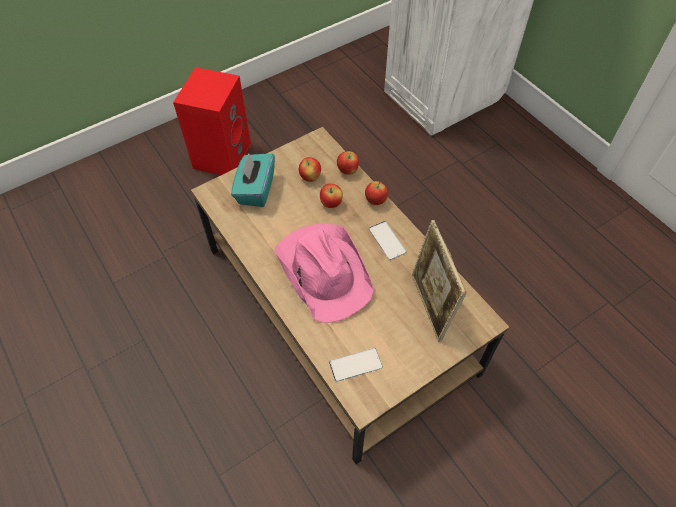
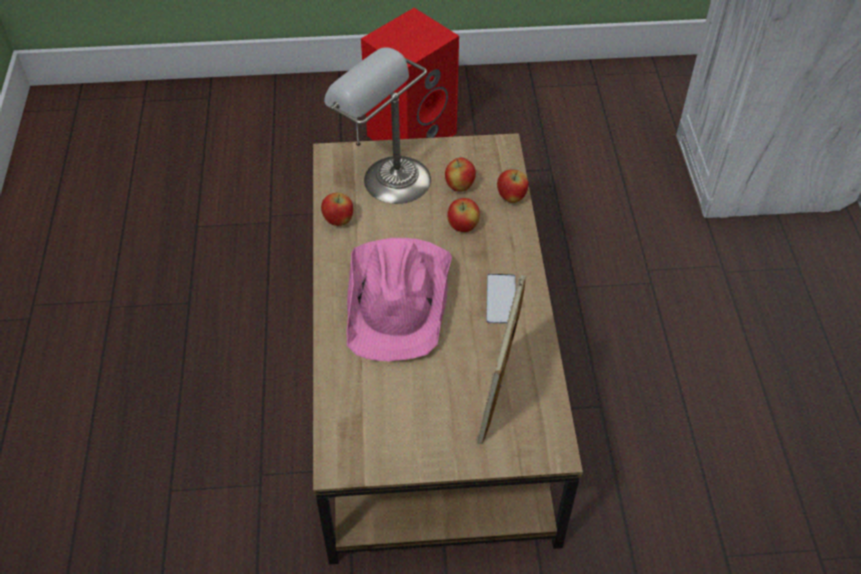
camera: 30 degrees right, 5 degrees down
(255, 190) = (385, 174): turquoise tissue box -> white table lamp
(355, 364) = (359, 418): phone -> none
(375, 201) = (520, 247): apple -> apple (338, 221)

